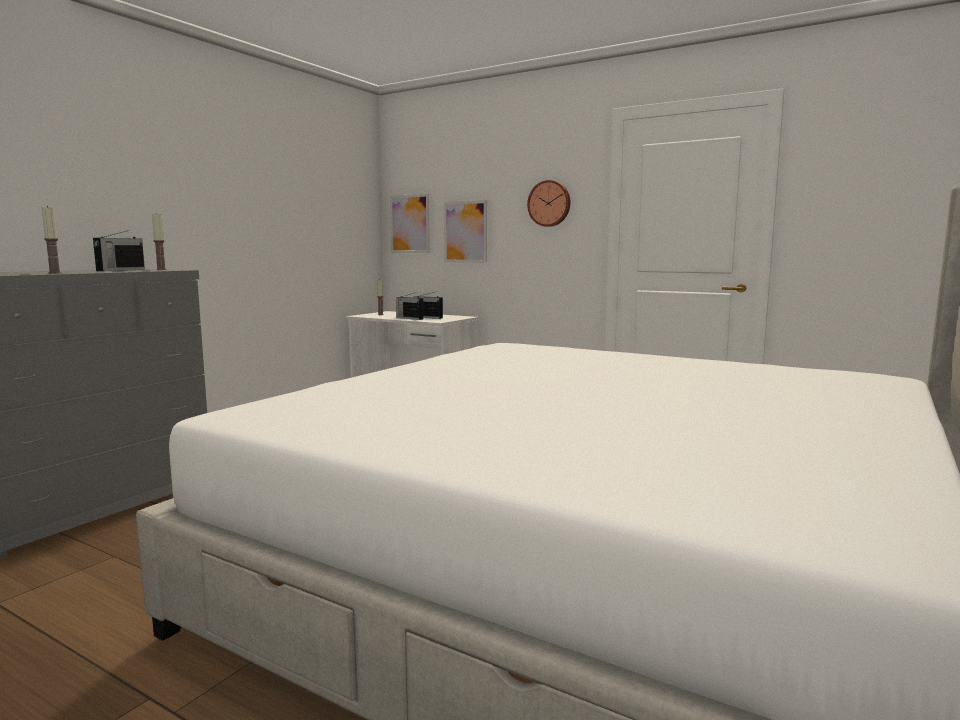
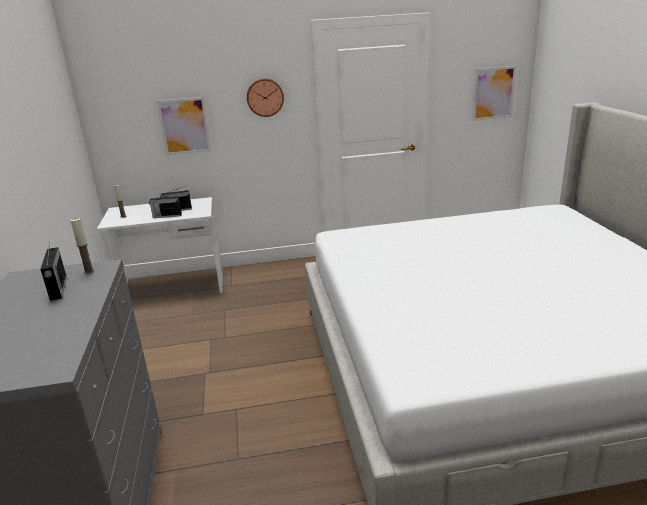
camera: 40 degrees left, 15 degrees up
(54, 273) = (78, 327): candle -> none
(410, 224) = (118, 123): picture -> picture (493, 93)

